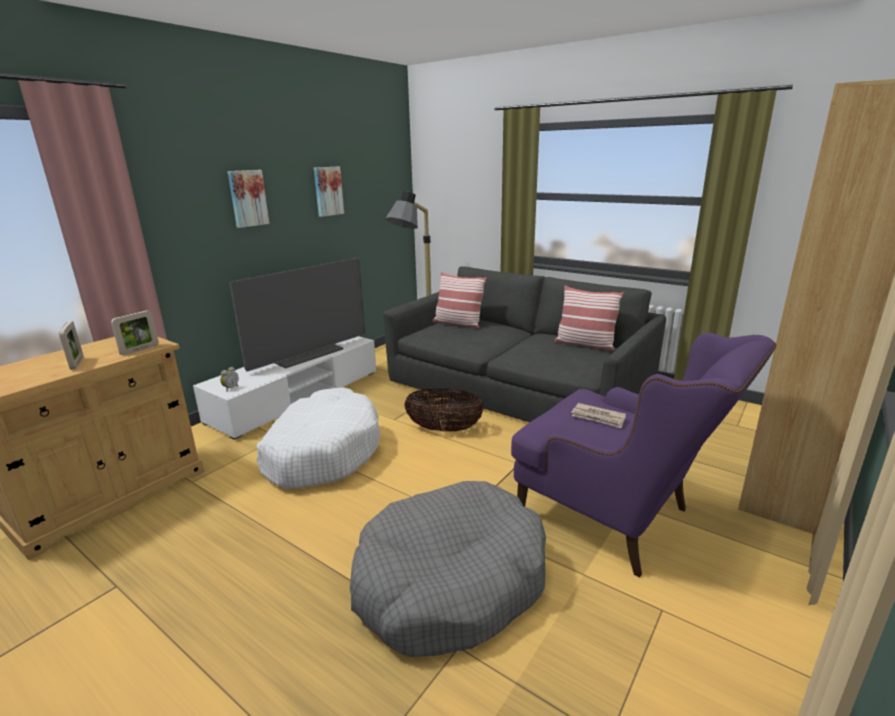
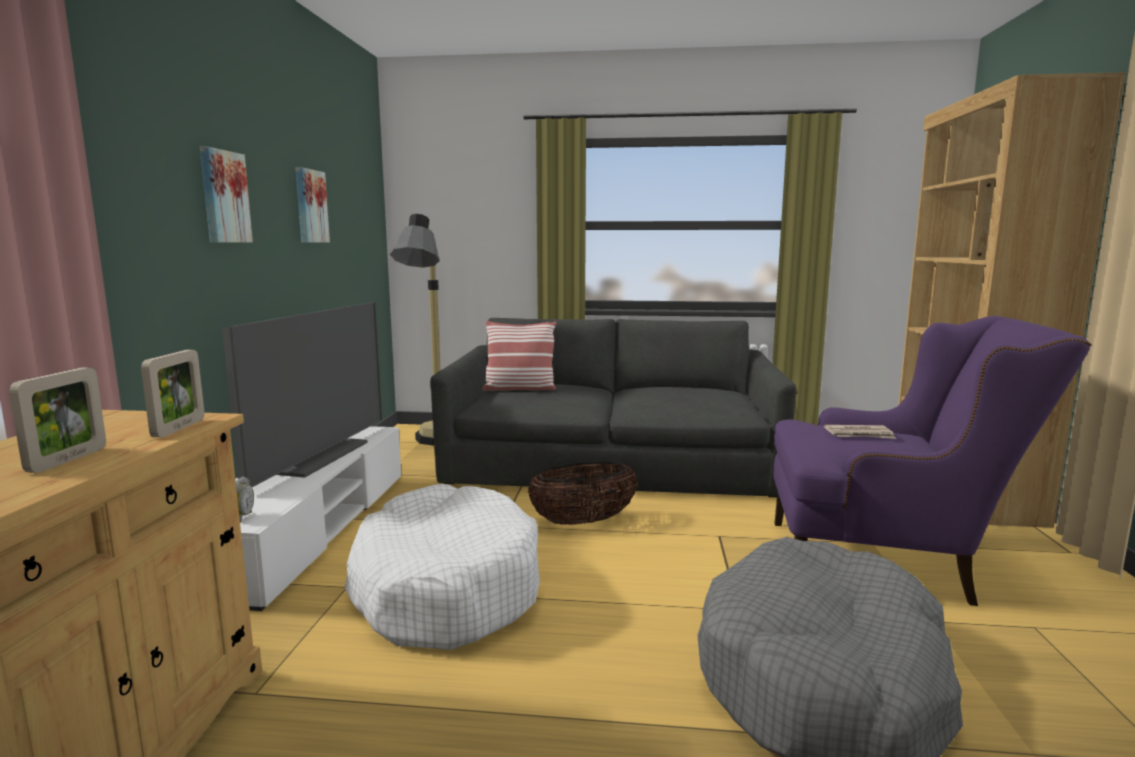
camera: 30 degrees left, 10 degrees down
(77, 363) = (67, 460): picture frame -> picture frame turned 60 degrees clockwise
(585, 344) = (699, 389): pillow -> none

